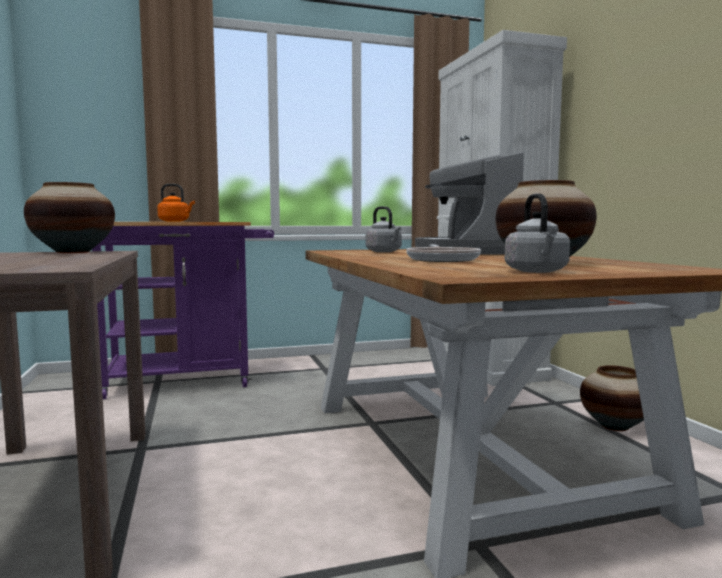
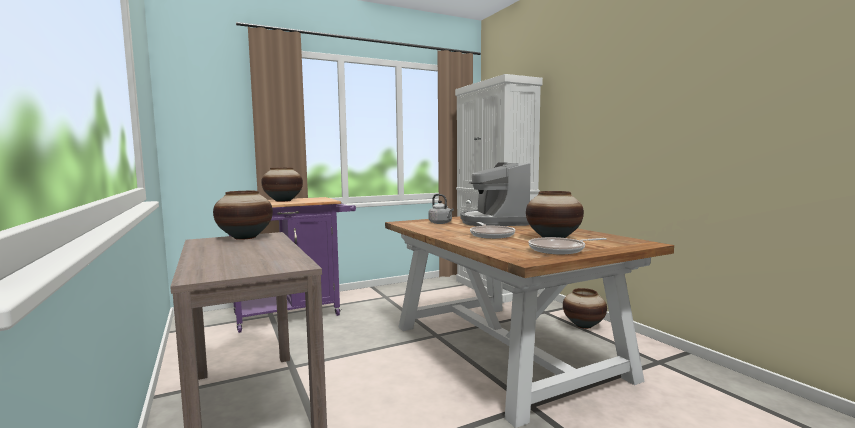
camera: 10 degrees left, 0 degrees up
(175, 221) = (283, 201): orange kettle -> vase
(537, 271) = (560, 250): grey kettle -> frying pan

